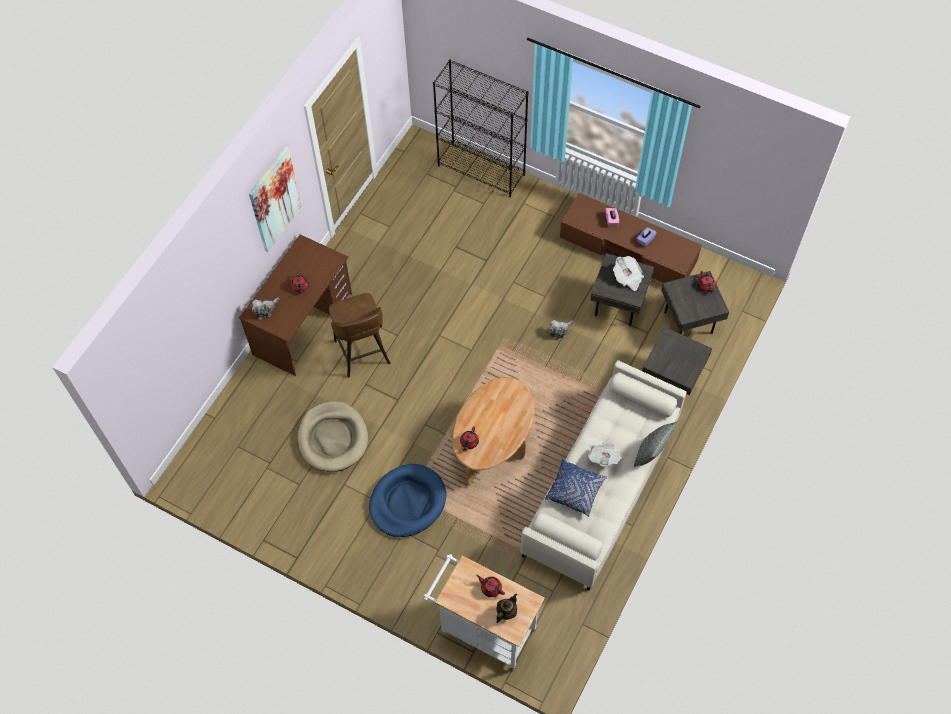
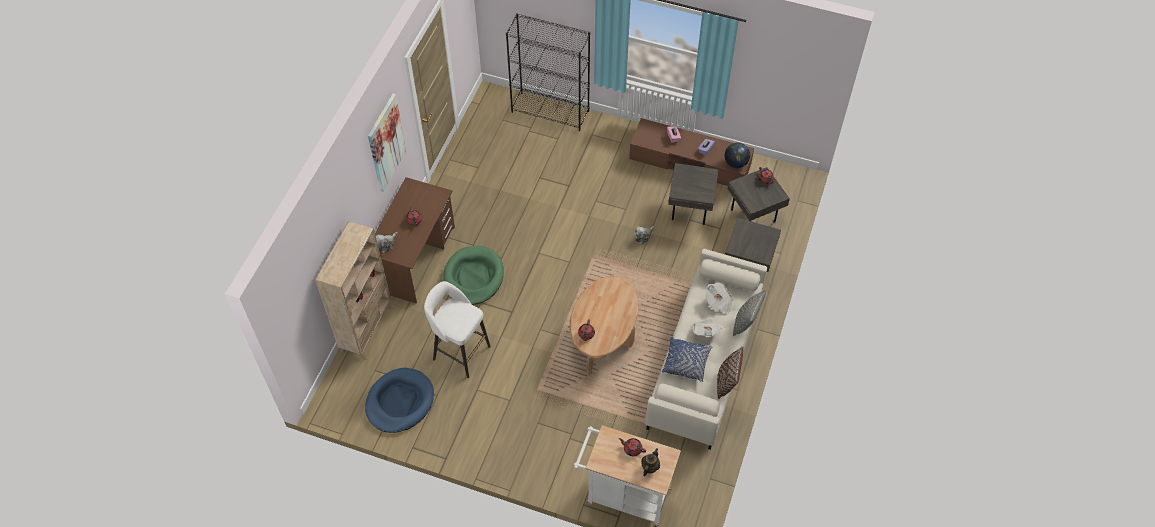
camera: 10 degrees left, 5 degrees down
(237, 398) = (367, 329): none -> beige bookcase
(333, 438) = (460, 352): beige dog bed -> white stool
(362, 354) = (473, 277): brown stool -> green dog bed
(407, 502) = (536, 397): blue dog bed -> blue dog bed (399, 402)
(616, 519) = (726, 382): none -> brown pillow
(627, 278) = (697, 181): newspaper -> newspaper (718, 303)
(677, 260) = (736, 163): none -> globe

